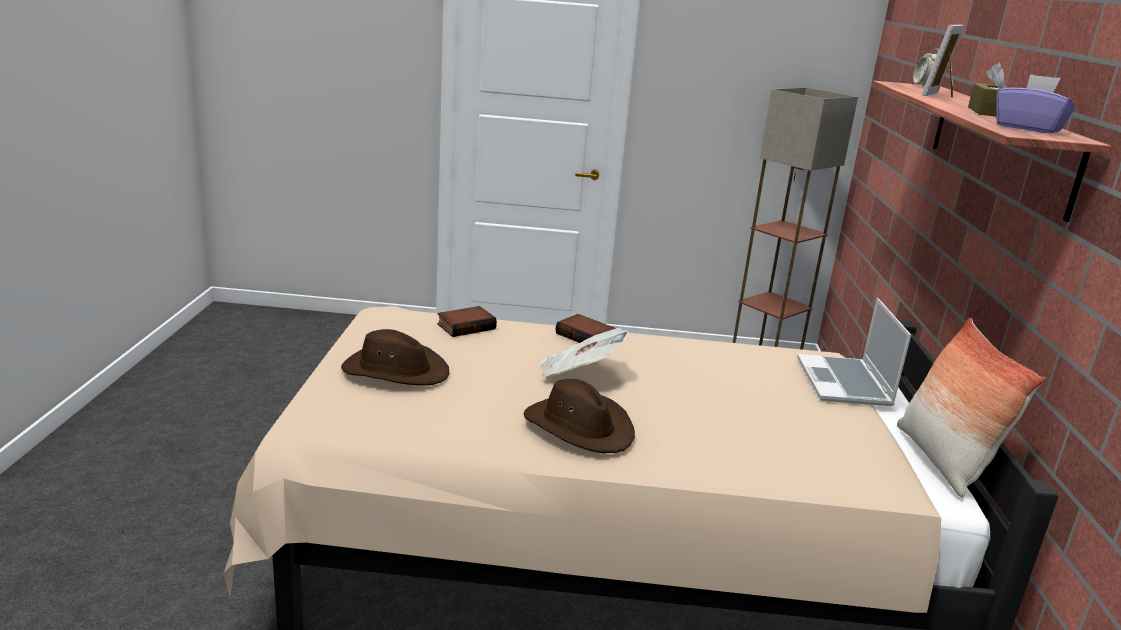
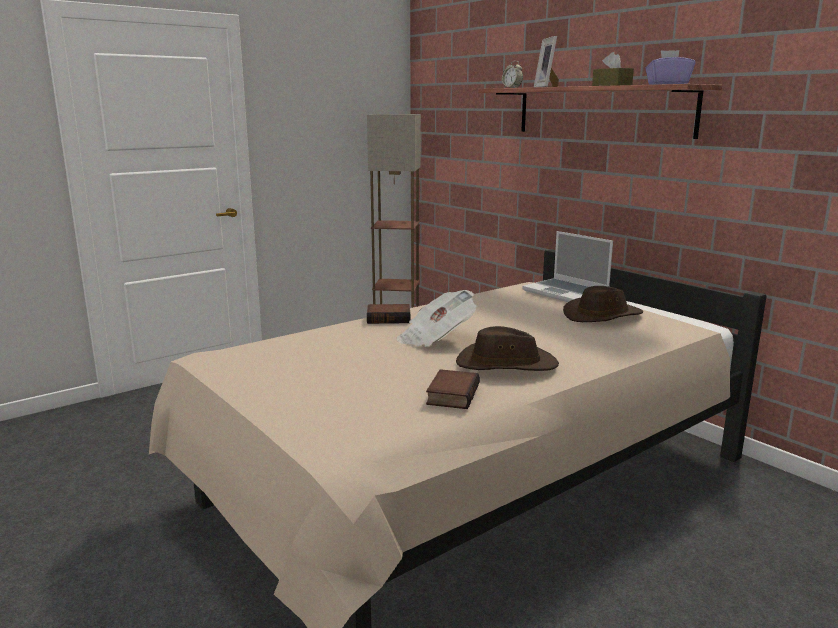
camera: 40 degrees left, 5 degrees down
(395, 371) = (315, 385): brown hat -> brown hat (602, 315)
(466, 326) = (296, 341): book -> book (451, 394)
(943, 460) = (669, 310): pillow -> none

